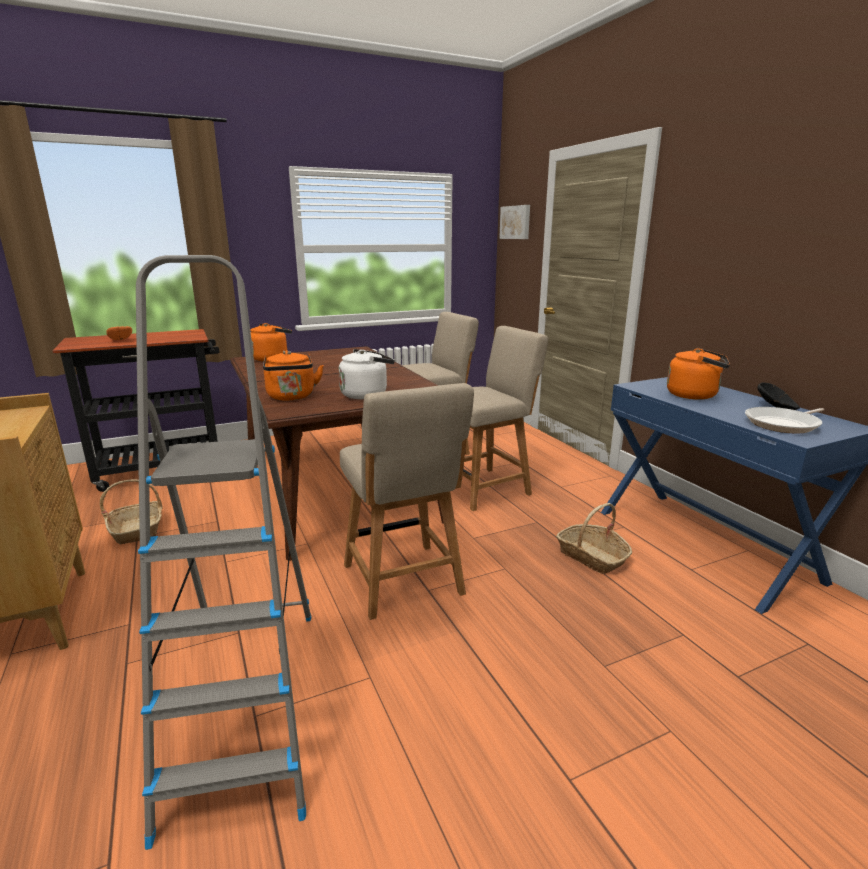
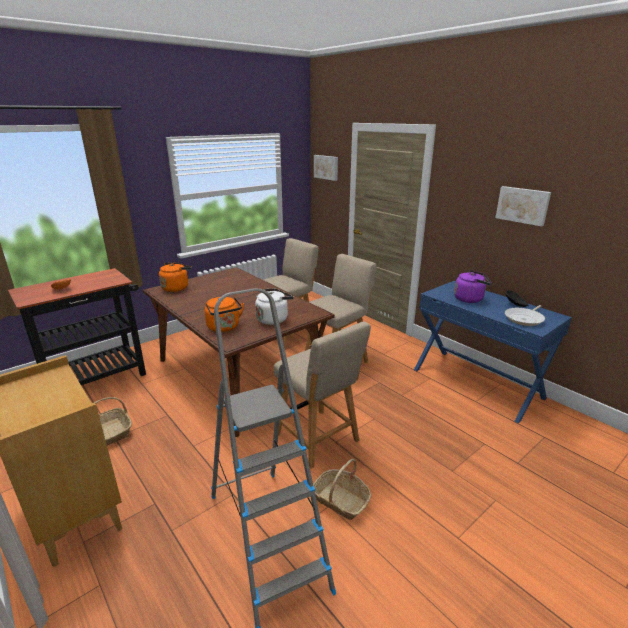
camera: 15 degrees left, 5 degrees up
(592, 556) = (420, 402): basket -> basket (341, 500)
(695, 395) = (470, 299): orange kettle -> purple kettle
(796, 234) = (523, 205): none -> picture

